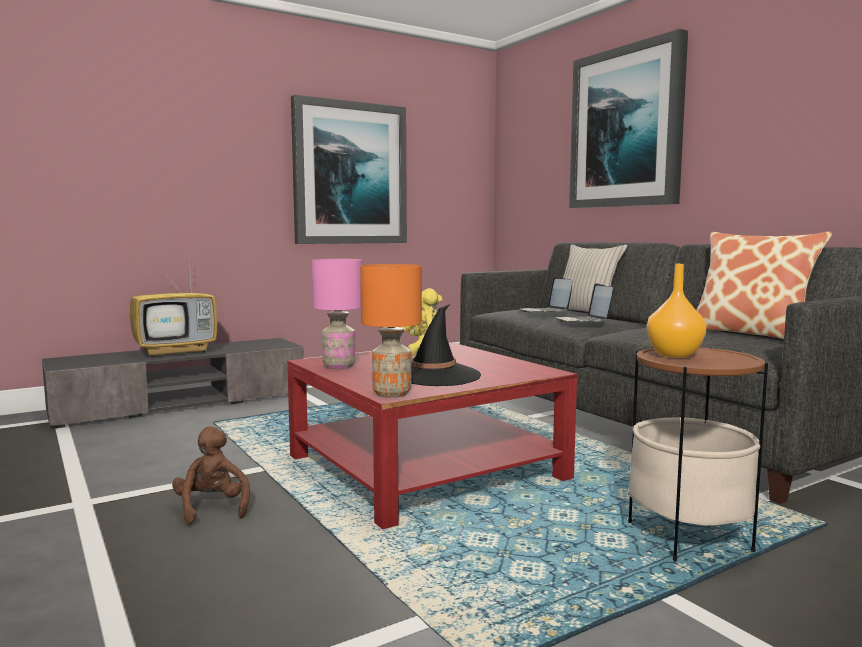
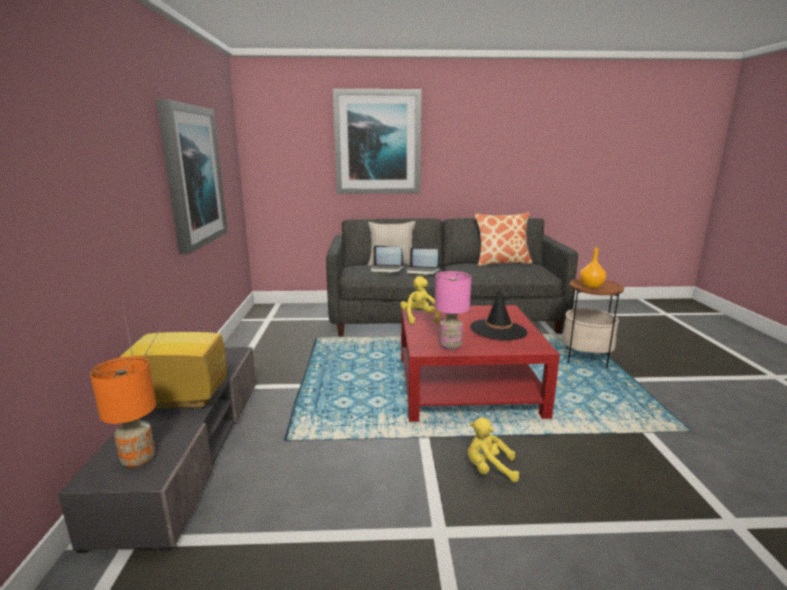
camera: 60 degrees left, 10 degrees up
(177, 352) = (179, 401): television -> television turned 90 degrees counterclockwise
(212, 508) = (489, 469): brown plush toy -> yellow plush toy
(391, 394) = (538, 347): orange table lamp -> orange table lamp (138, 460)

